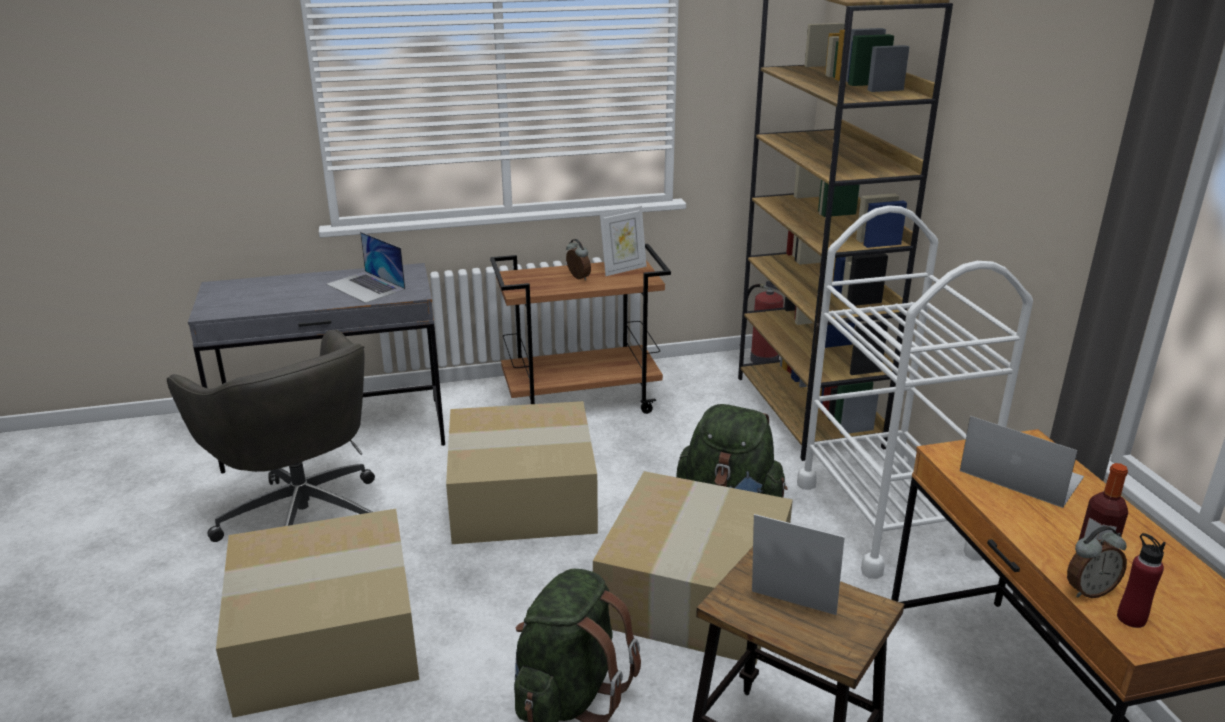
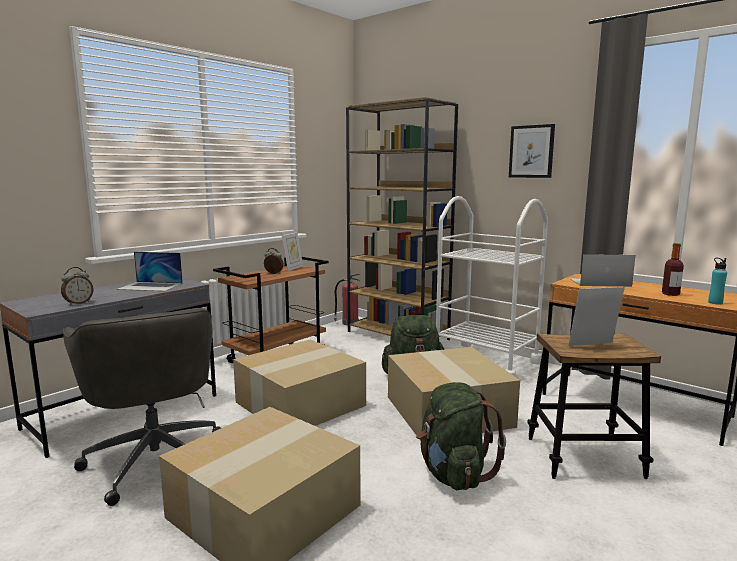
camera: 35 degrees left, 15 degrees down
(303, 517) = (155, 458): grey office chair -> grey office chair turned 45 degrees clockwise
(1043, 144) = (531, 151): none -> picture
(1088, 590) = (689, 300): alarm clock -> alarm clock (78, 303)
(1131, 618) = (715, 302): red bottle -> turquoise bottle

